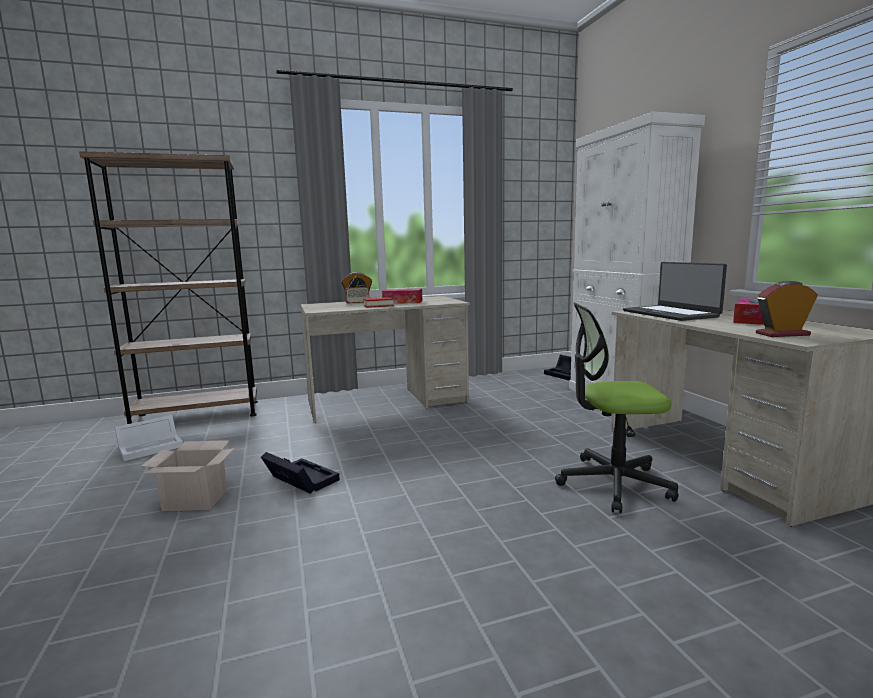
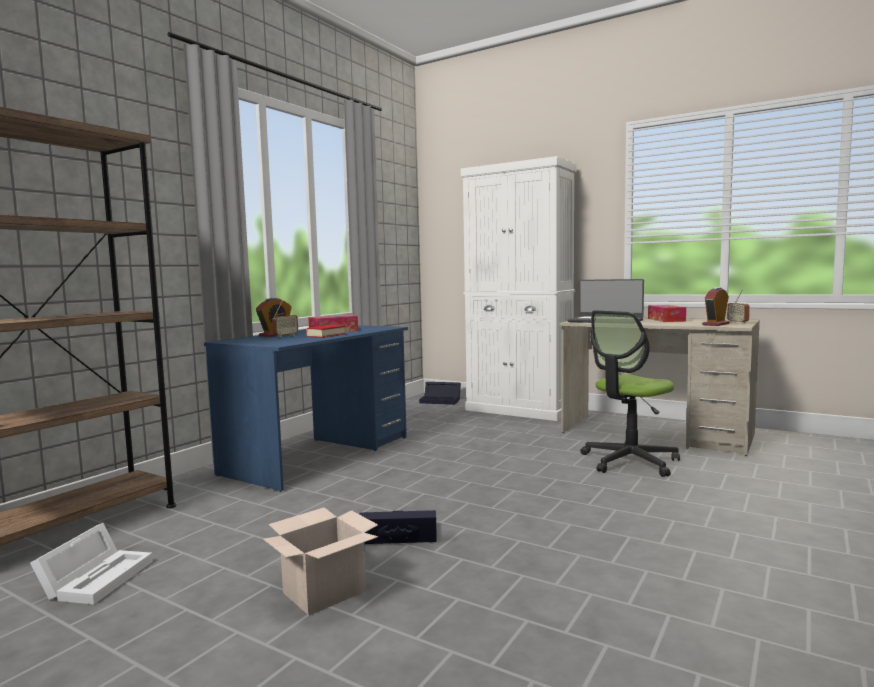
camera: 40 degrees left, 5 degrees down
(387, 402) = (320, 455): beige desk -> blue desk
(835, 335) = (738, 322): none -> radio

